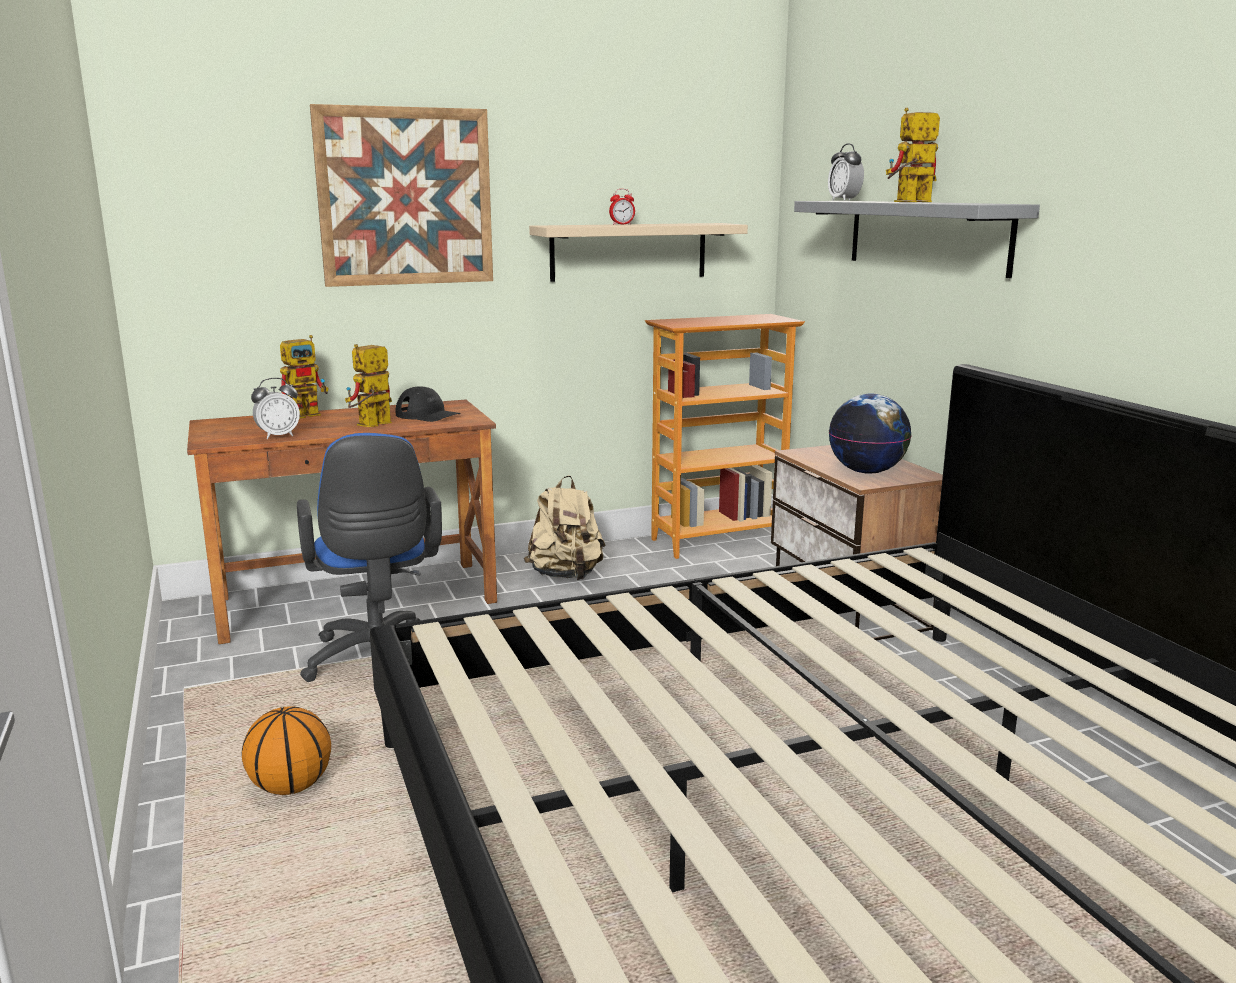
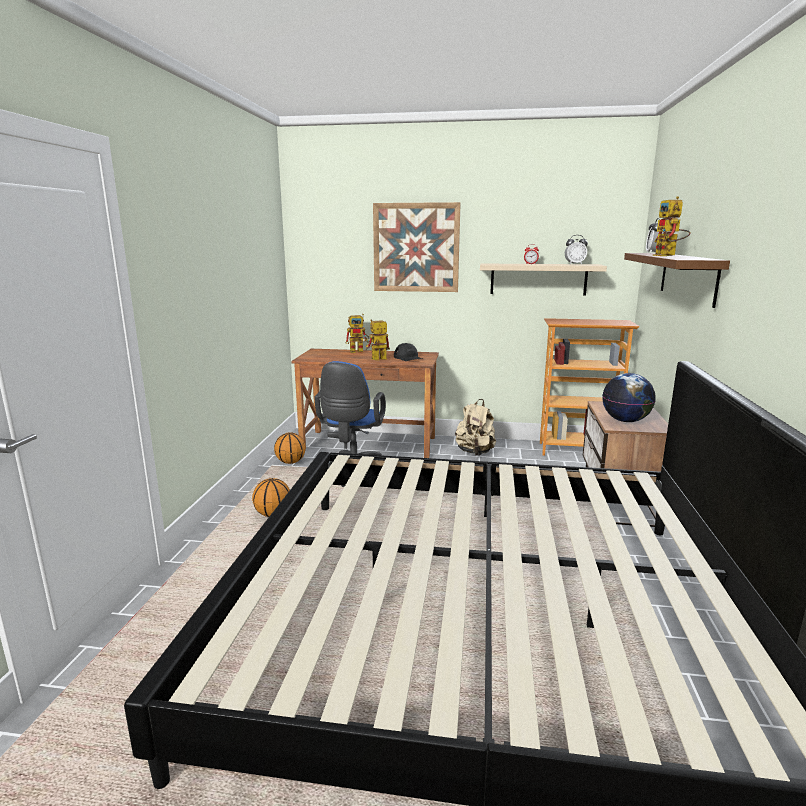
camera: 30 degrees right, 0 degrees up
(222, 671) = (291, 462): none -> basketball
(278, 436) = (332, 359): alarm clock -> alarm clock (574, 264)
(908, 202) = (668, 256): toy robot -> toy robot turned 105 degrees counterclockwise
(926, 235) = (688, 277): grey shelf -> brown shelf

